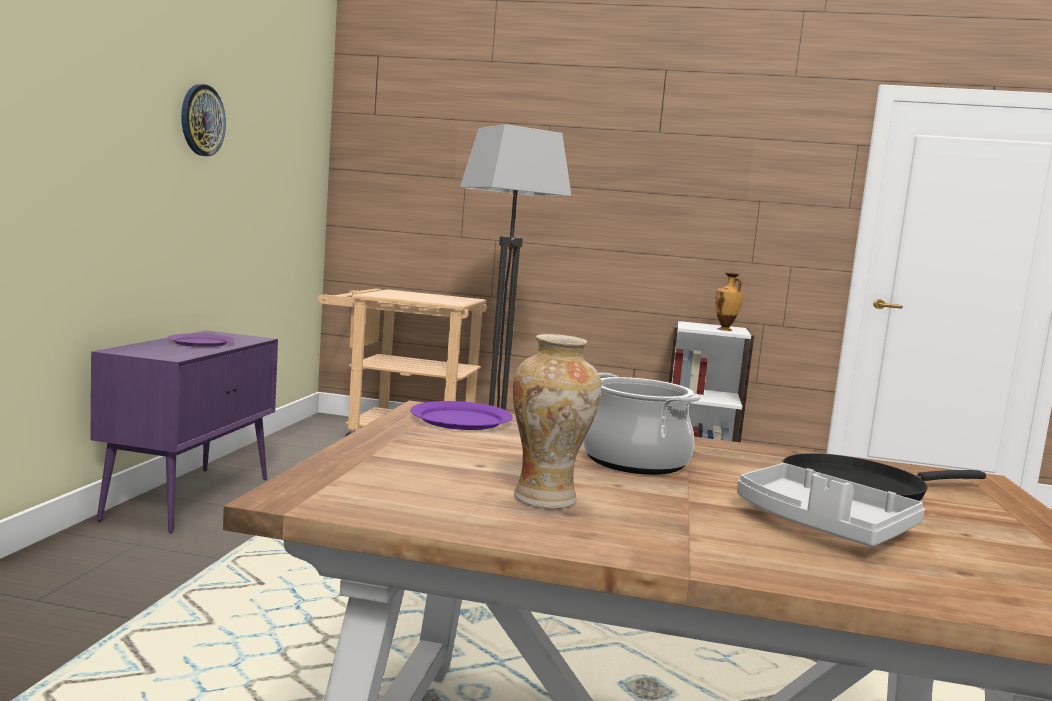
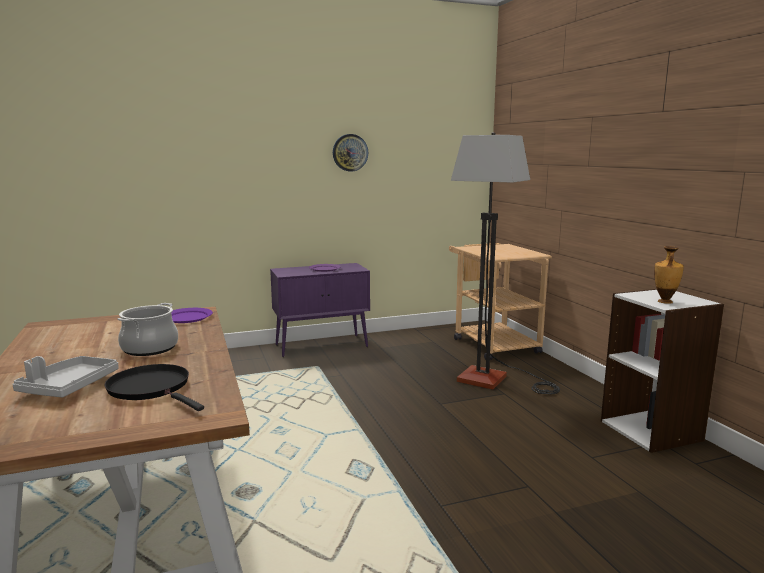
camera: 60 degrees right, 5 degrees up
(546, 499) = (68, 347): vase -> none

